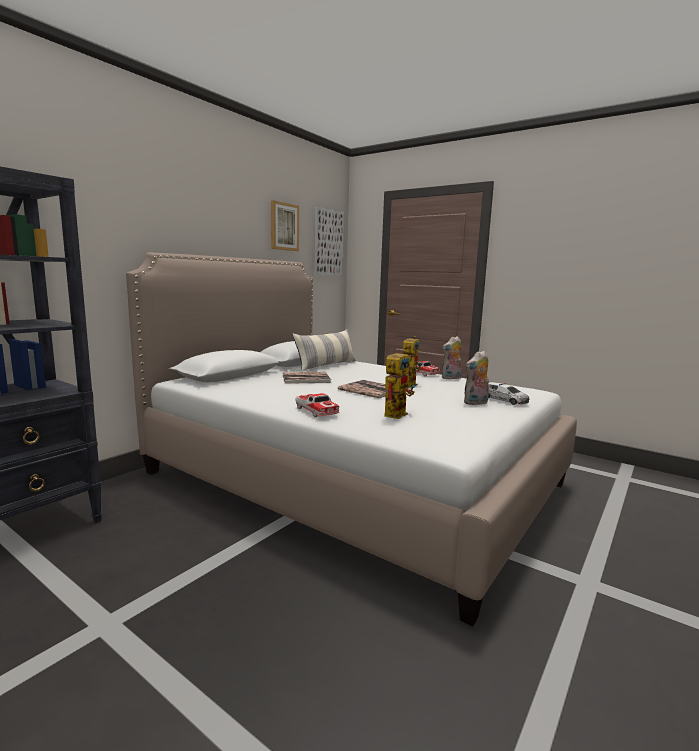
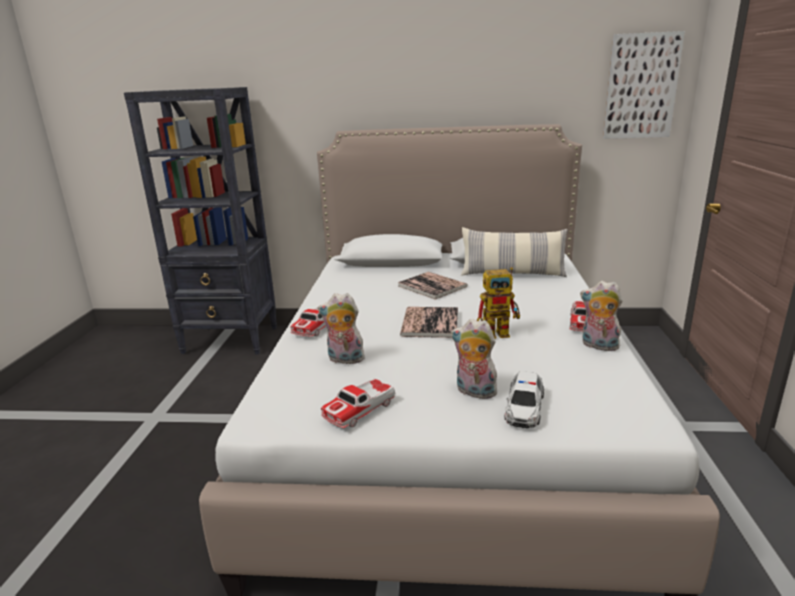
camera: 60 degrees right, 10 degrees up
(284, 227) = (543, 75): picture -> none
(396, 413) = (344, 360): toy robot -> plush toy
(471, 424) = (359, 410): none -> toy car

